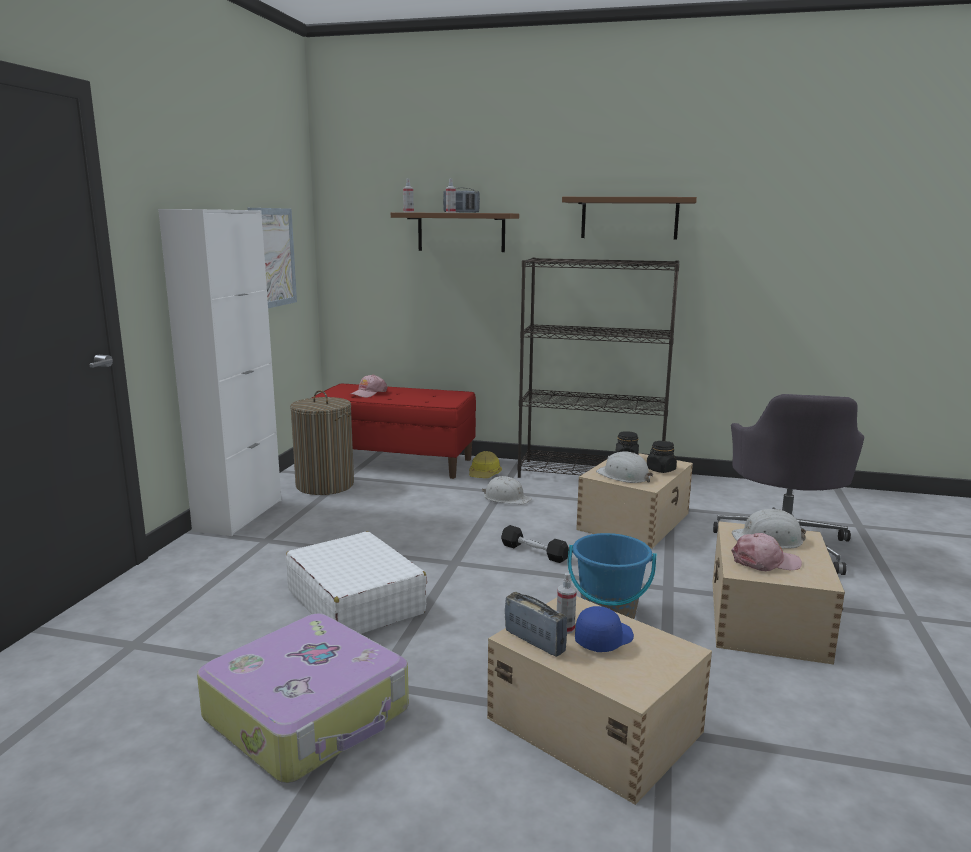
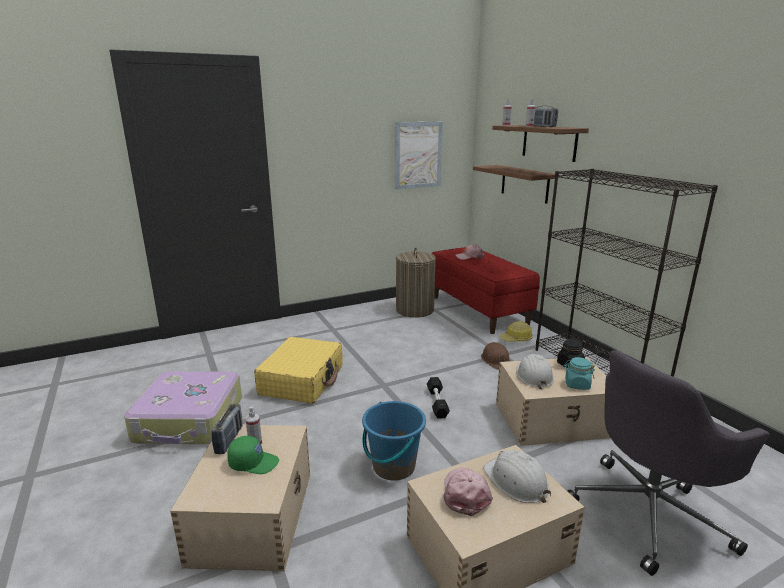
camera: 50 degrees right, 5 degrees up
(239, 515) = (348, 311): white cabinet -> none
(355, 602) = (302, 380): white suitcase -> yellow suitcase
(506, 498) = (496, 360): white hard hat -> brown hard hat
(603, 639) = (254, 462): blue cap -> green cap
(629, 218) = (677, 136): brown shelf -> brown shelf (524, 183)
(660, 470) = (577, 385): black jar -> turquoise jar
(765, 562) = (465, 493): pink cap -> pink cap turned 135 degrees counterclockwise

